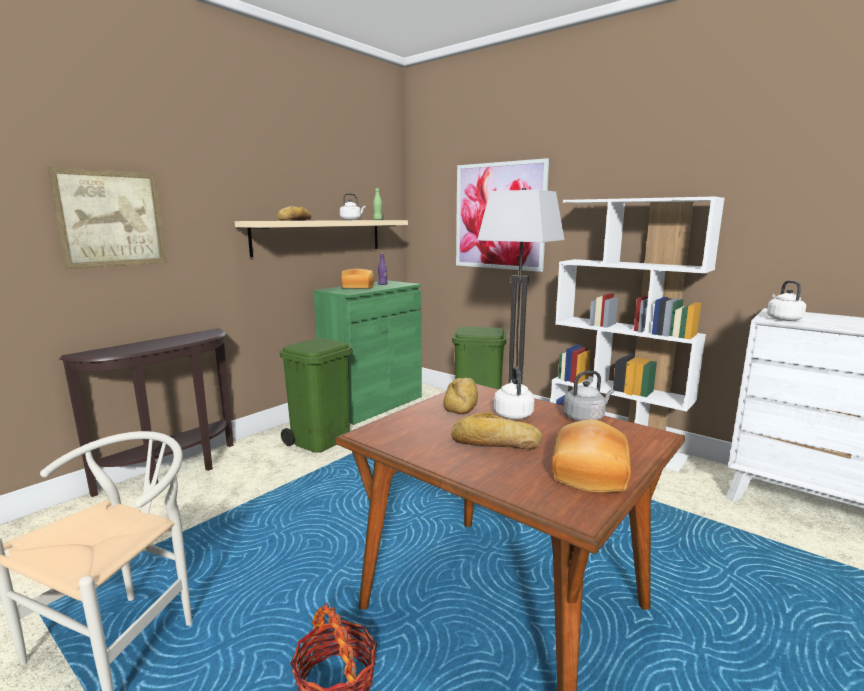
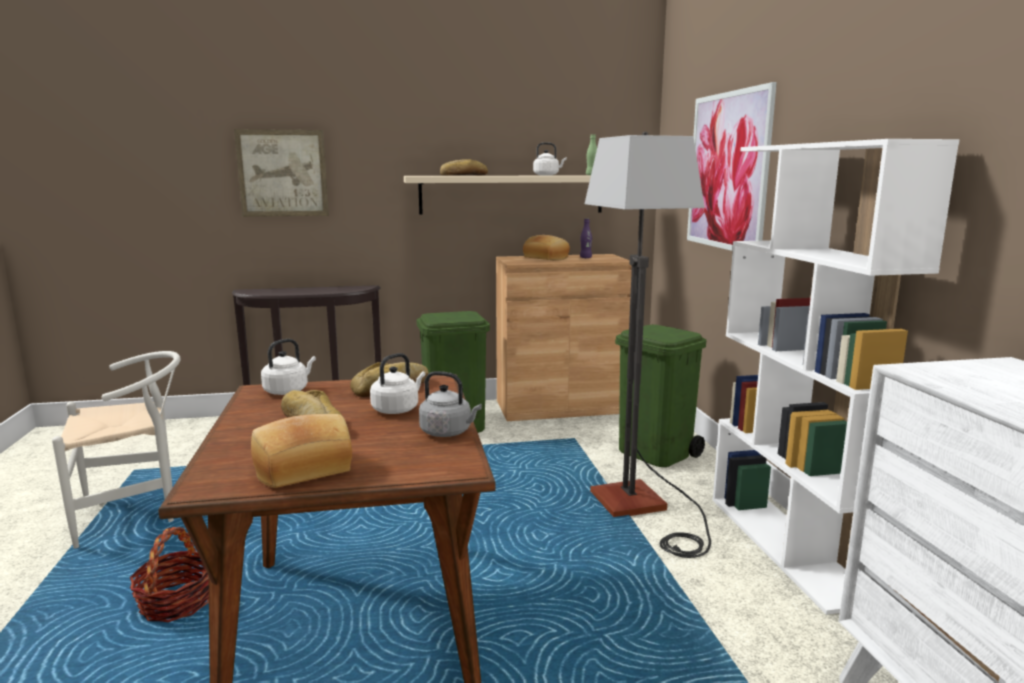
camera: 40 degrees right, 0 degrees up
(373, 404) = (560, 407): green cabinet -> brown cabinet
(783, 319) = (944, 374): white kettle -> white kettle (288, 391)

